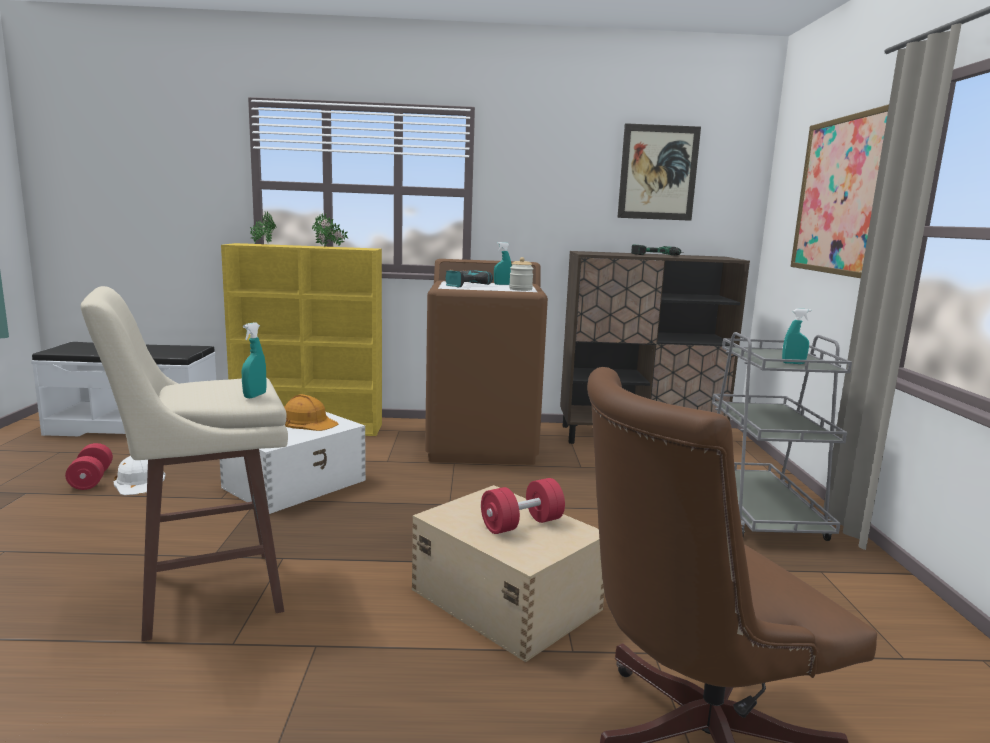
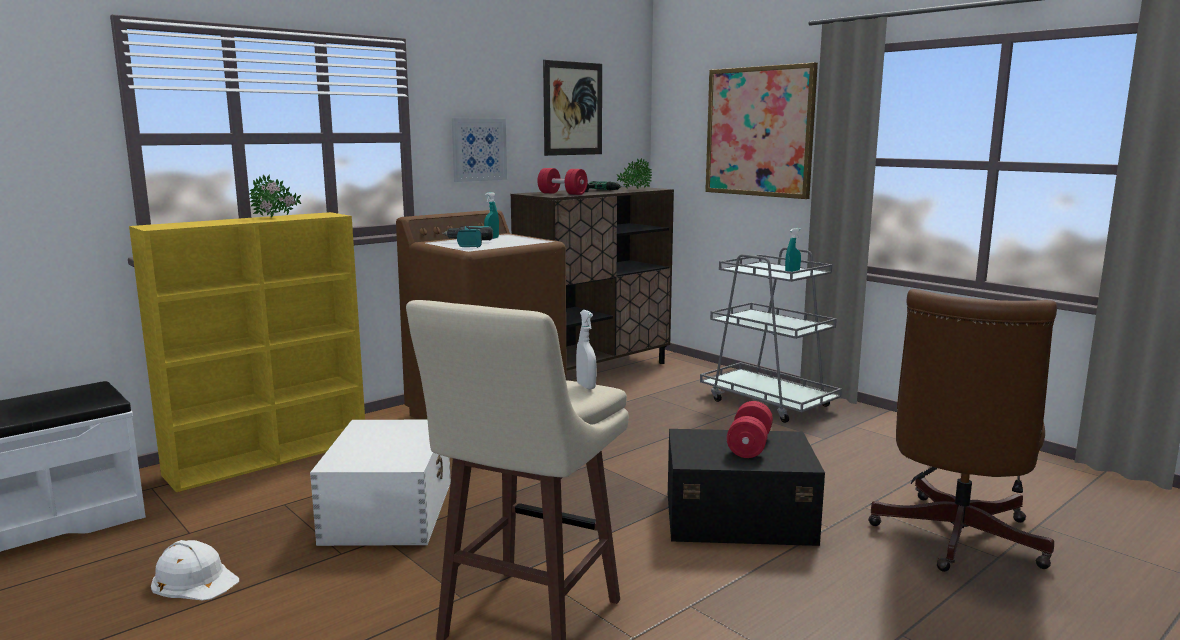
camera: 40 degrees left, 0 degrees up
(91, 479) = (115, 605): red dumbbell -> red dumbbell (562, 193)
(255, 396) = (586, 386): turquoise spray bottle -> white spray bottle
(263, 244) = (177, 223): potted plant -> potted plant (634, 189)
(308, 422) = (385, 434): orange hard hat -> none
(505, 598) = (736, 517): beige storage box -> black storage box
(520, 289) = (531, 241): jar -> none
(542, 207) = (478, 149): none -> picture

